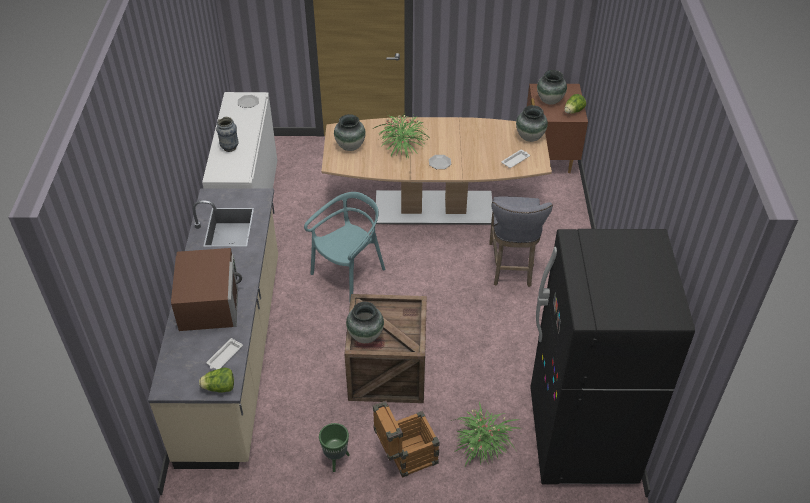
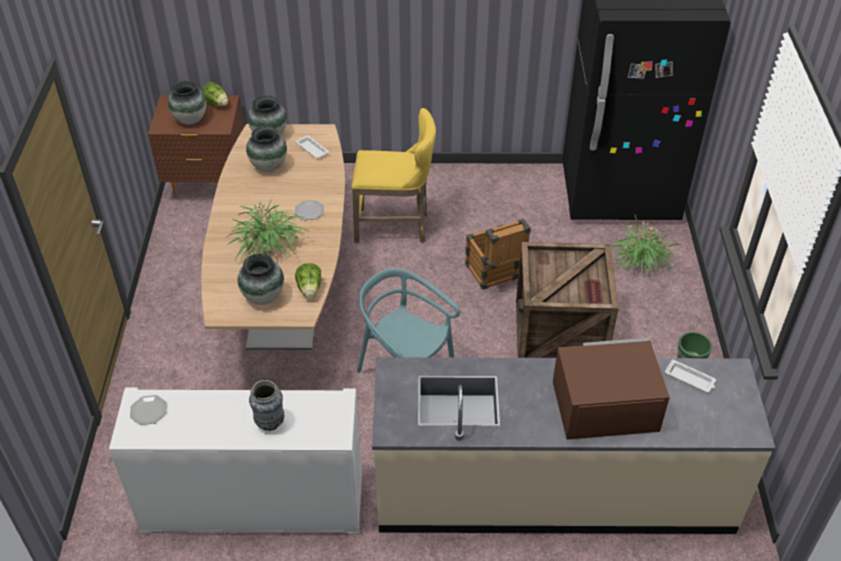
camera: 90 degrees left, 0 degrees up
(219, 388) = (737, 378): lettuce -> lettuce (310, 289)
(366, 336) = (584, 294): vase -> vase (268, 166)
(405, 456) = (669, 318): crate -> crate (494, 276)
(511, 267) = (396, 227): grey stool -> yellow stool

